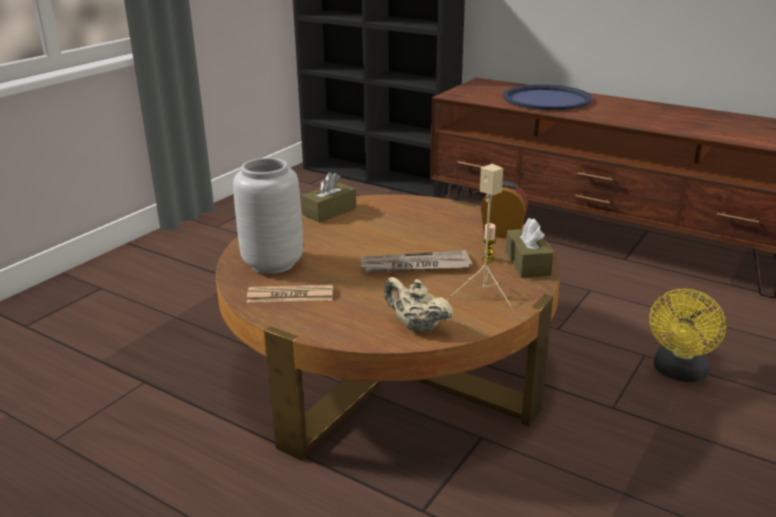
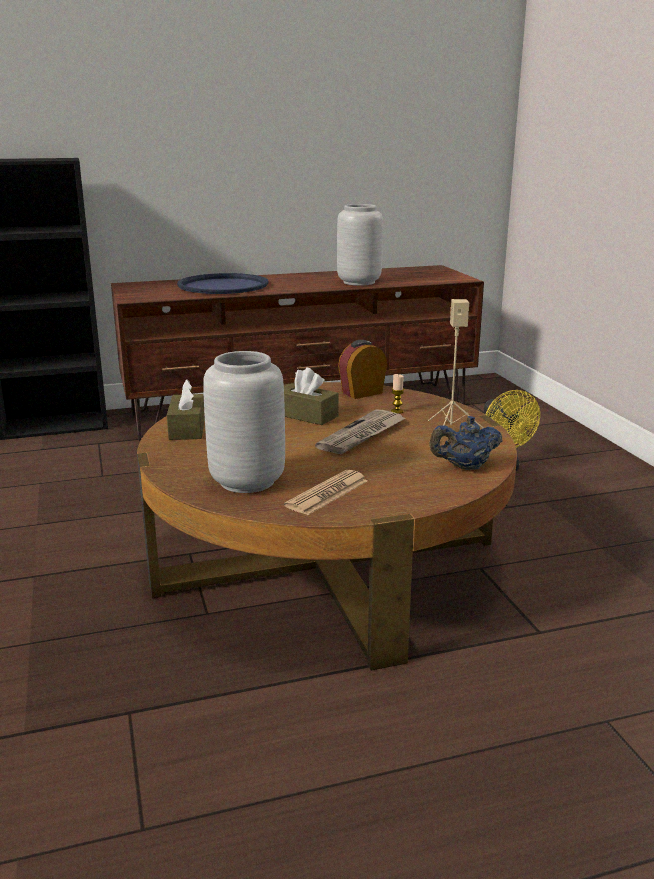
camera: 50 degrees left, 5 degrees down
(416, 326) = (465, 467): beige teapot -> blue teapot
(527, 263) = (425, 403): brown tissue box -> brown tissue box (306, 415)
(675, 125) = (360, 282): none -> grey vase

